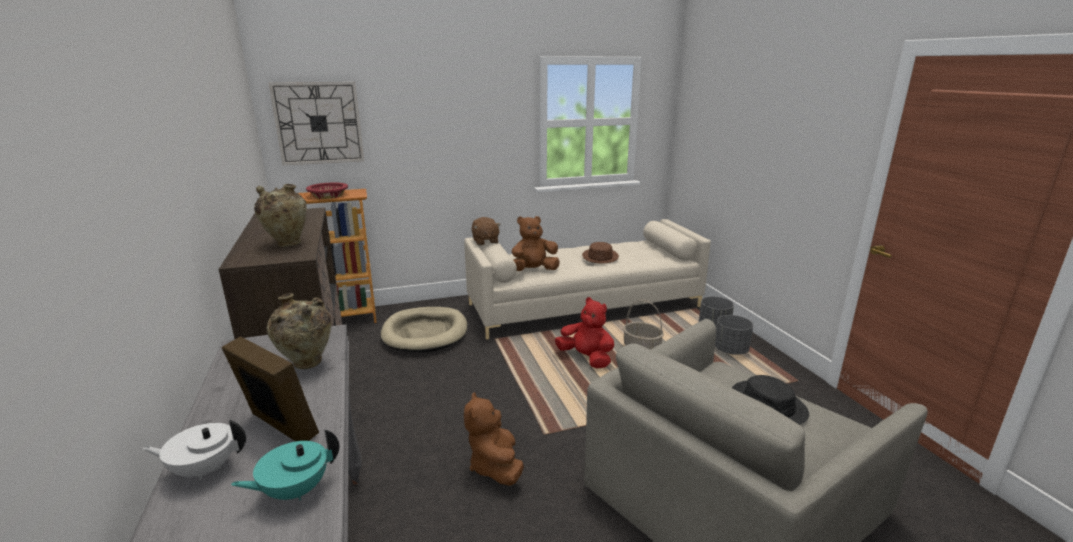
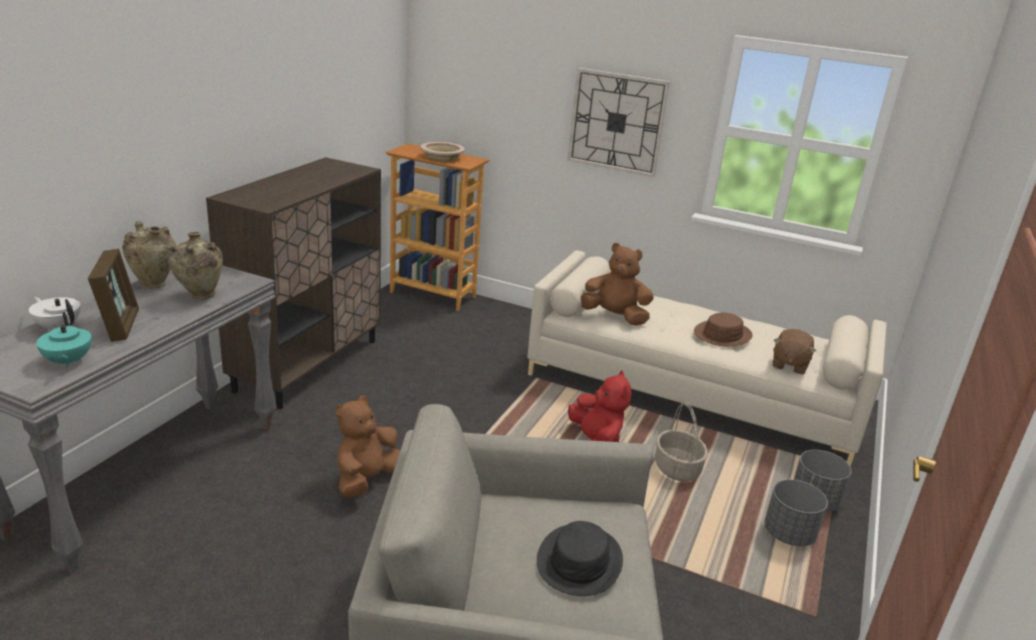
camera: 40 degrees right, 5 degrees up
(287, 244) = (281, 193): beige vase -> beige vase (154, 284)
(295, 490) = (67, 362): turquoise teapot -> turquoise teapot turned 120 degrees counterclockwise
(318, 123) = (459, 76): wall clock -> wall clock (617, 122)
(328, 195) = (442, 157): red bowl -> beige bowl
(425, 333) = (484, 341): beige dog bed -> none
(485, 241) = (586, 261): brown plush toy -> brown plush toy (789, 365)

